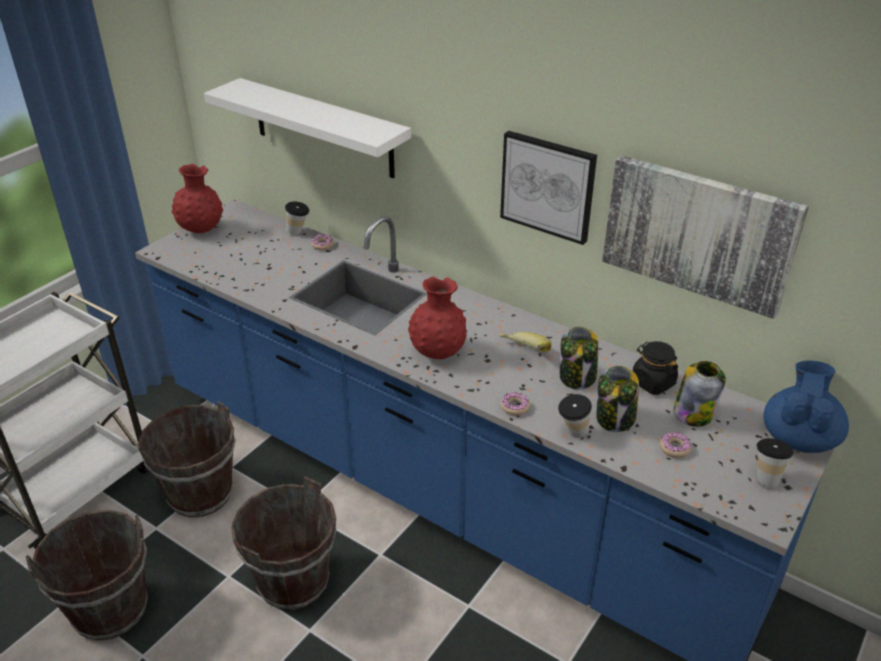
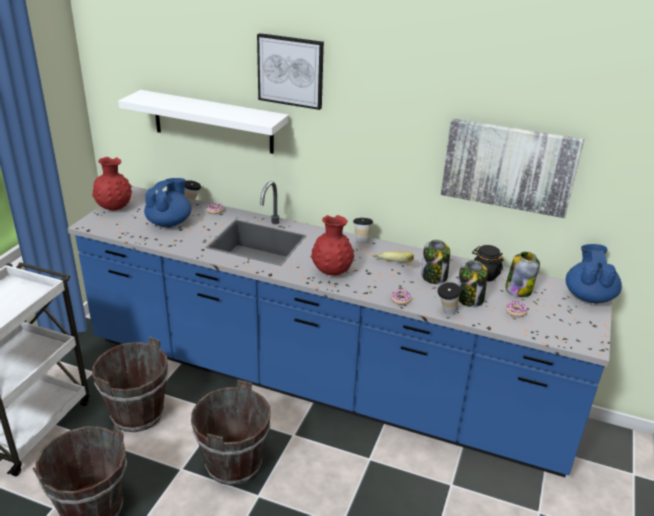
camera: 15 degrees left, 5 degrees down
(259, 257) = (169, 222): none -> blue teapot
(548, 186) = (397, 146): picture -> picture (291, 71)
(766, 477) = (579, 321): cup -> cup (361, 241)

